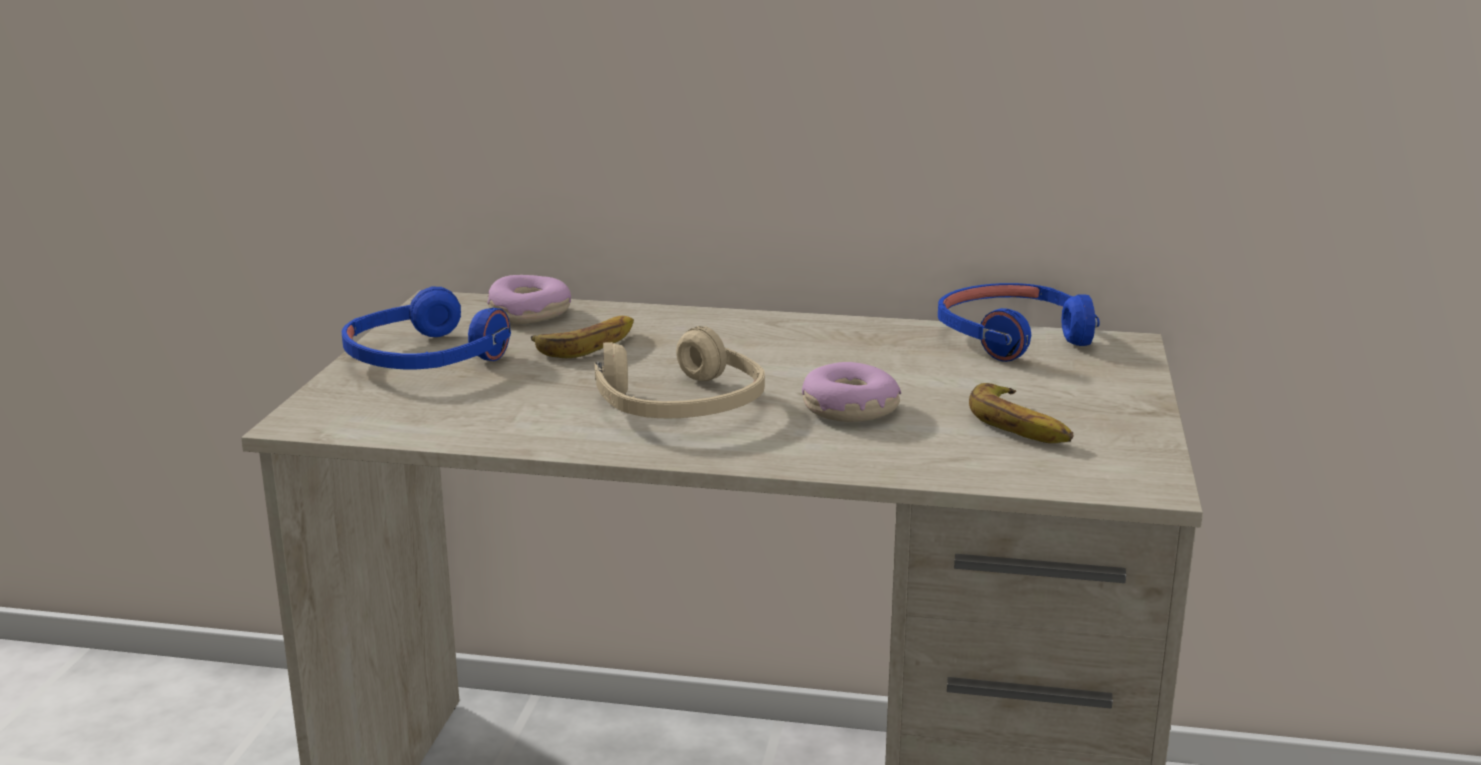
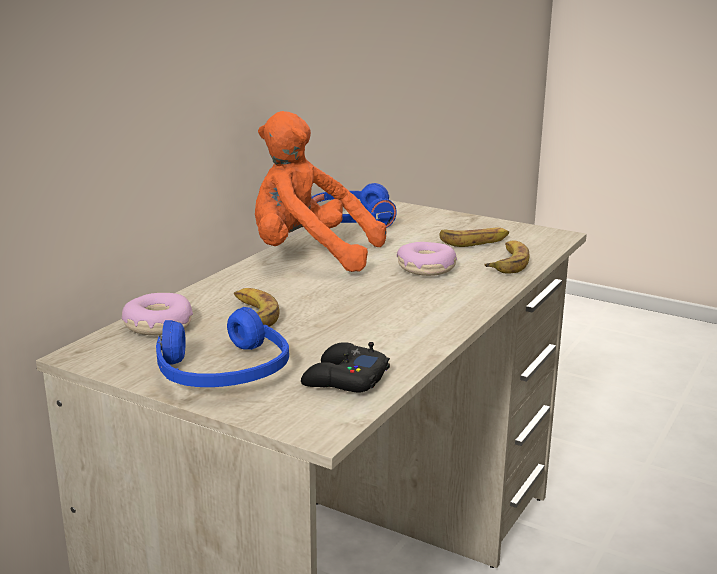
camera: 70 degrees left, 0 degrees up
(429, 414) = (344, 379): none -> black game controller
(679, 405) = (388, 305): beige headphones -> none
(826, 338) = (309, 255): none -> orange plush toy
(941, 459) = (508, 262): none -> banana

